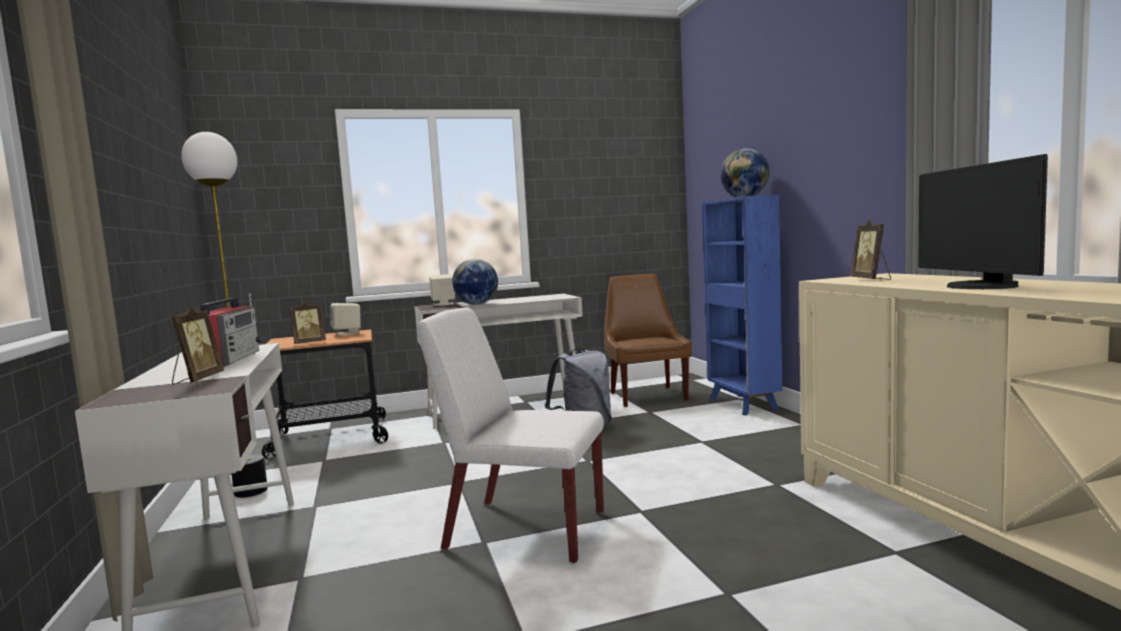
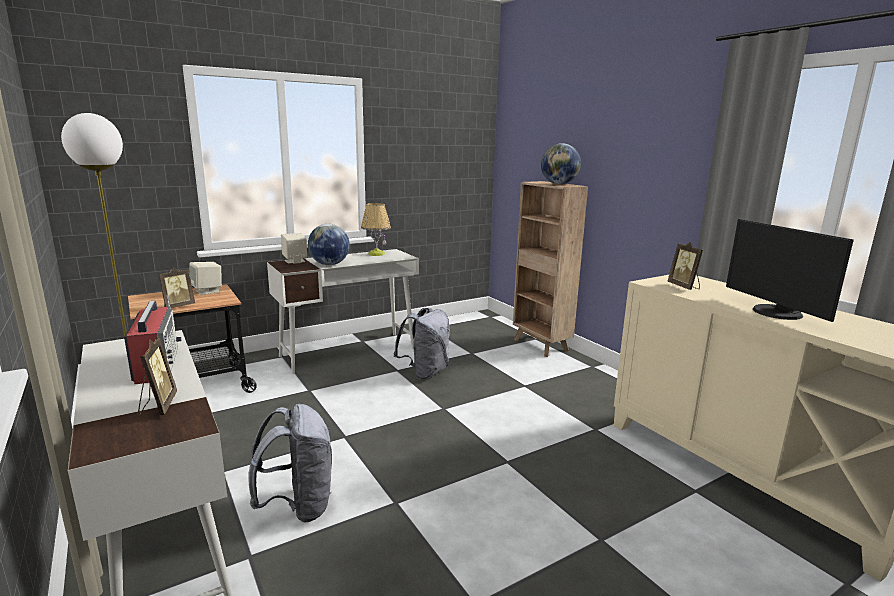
camera: 15 degrees left, 10 degrees up
(375, 539) = (298, 506): none -> grey backpack
(524, 530) = (423, 487): white chair -> none
(536, 297) = (376, 254): none -> table lamp
(647, 396) = (462, 335): brown chair -> none
(743, 405) = (541, 346): blue bookcase -> brown bookcase

